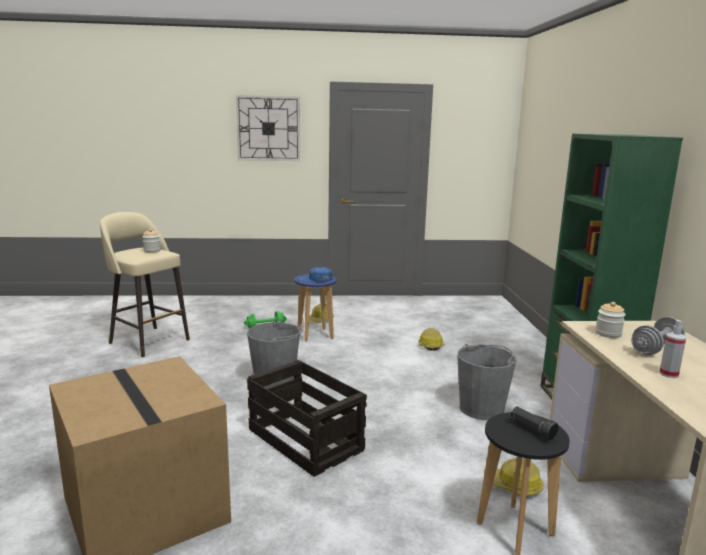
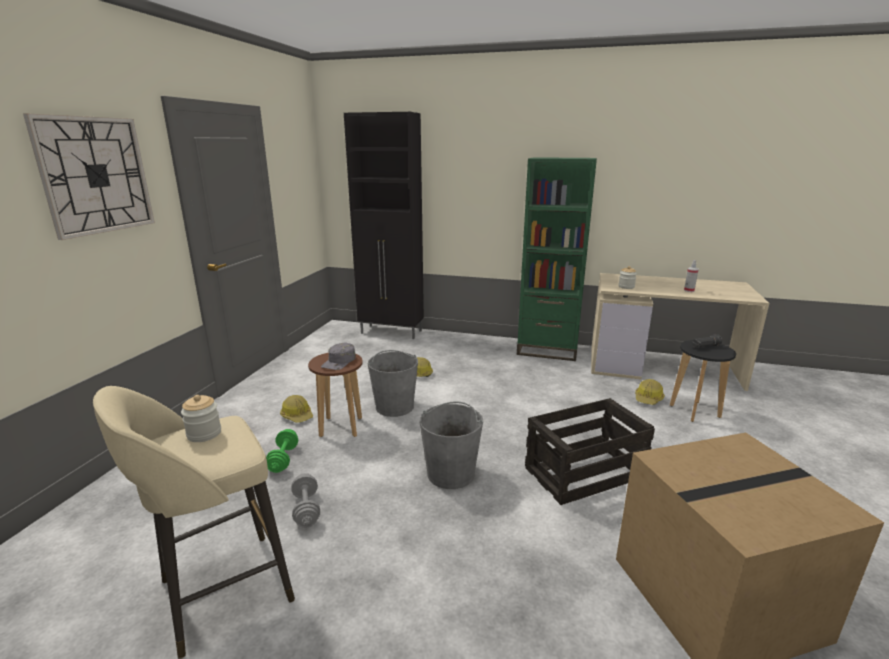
camera: 70 degrees left, 5 degrees up
(315, 279) = (339, 361): blue cap -> grey cap
(315, 335) = (340, 427): blue stool -> brown stool
(482, 408) = (544, 382): grey bucket -> grey bucket (394, 406)
(508, 321) = (392, 332): none -> black cabinet
(656, 348) = (650, 284): grey dumbbell -> grey dumbbell (306, 509)

